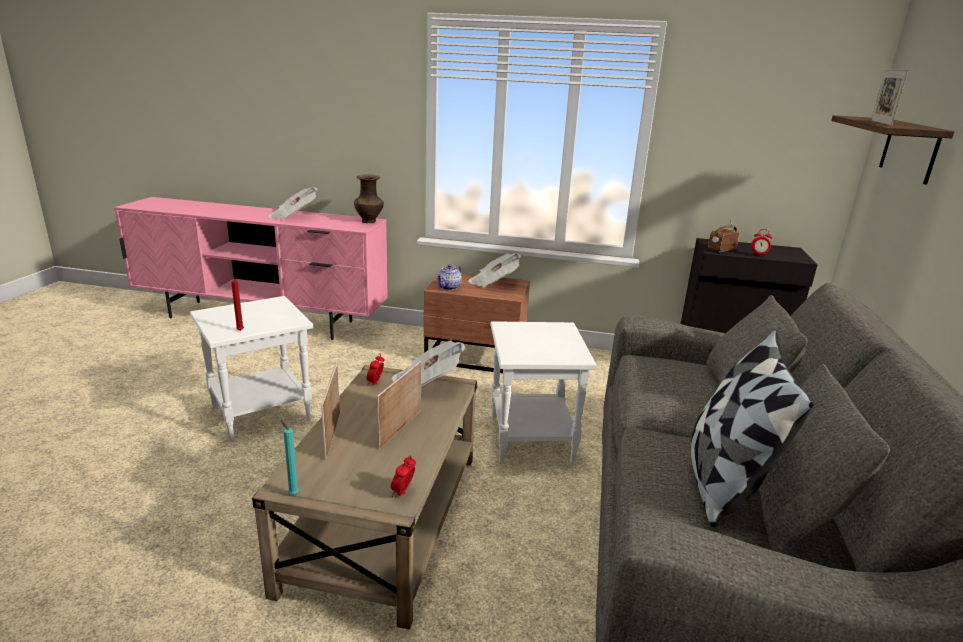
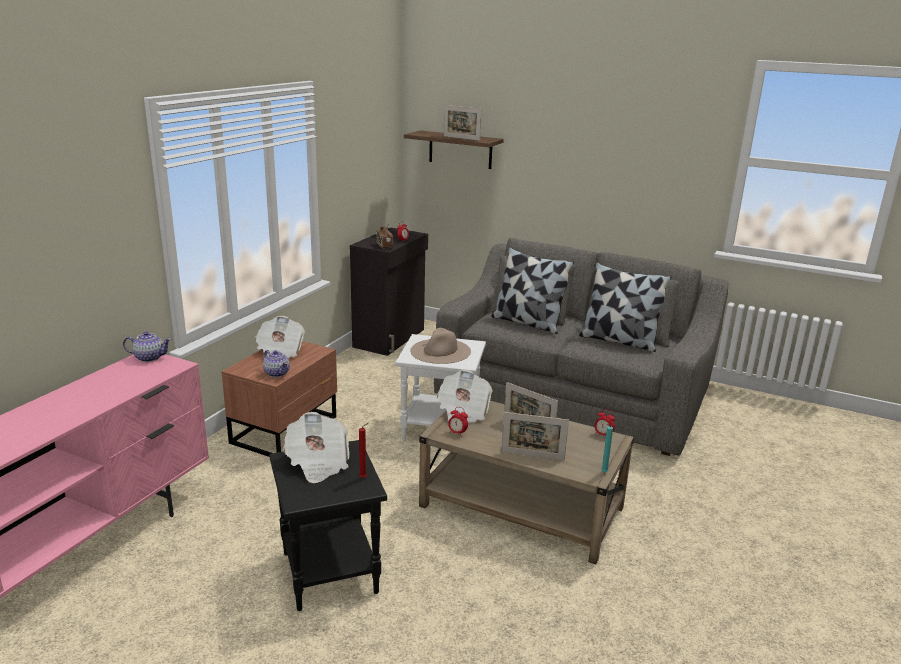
camera: 75 degrees left, 0 degrees up
(262, 412) = (327, 572): white side table -> black side table
(293, 216) = (73, 401): newspaper -> newspaper (318, 463)
(369, 221) = (149, 358): brown vase -> teapot
(538, 340) = (440, 351): none -> beige hat
(694, 389) = (528, 322): none -> pillow

